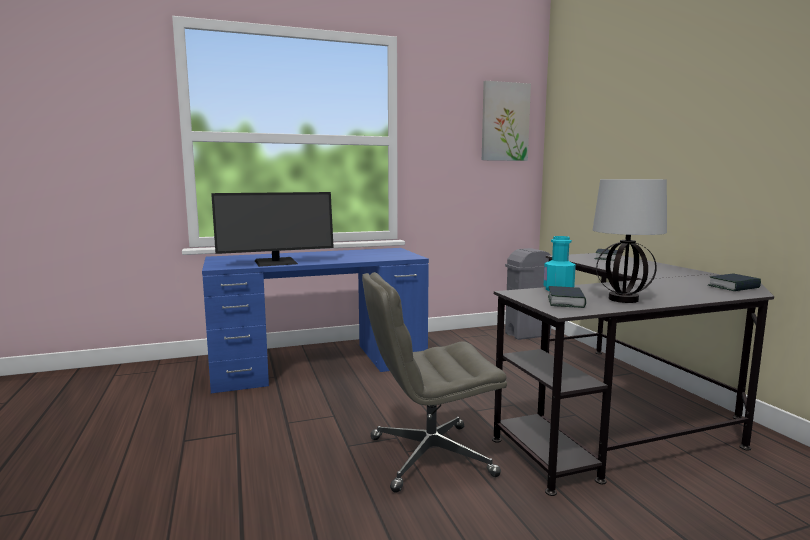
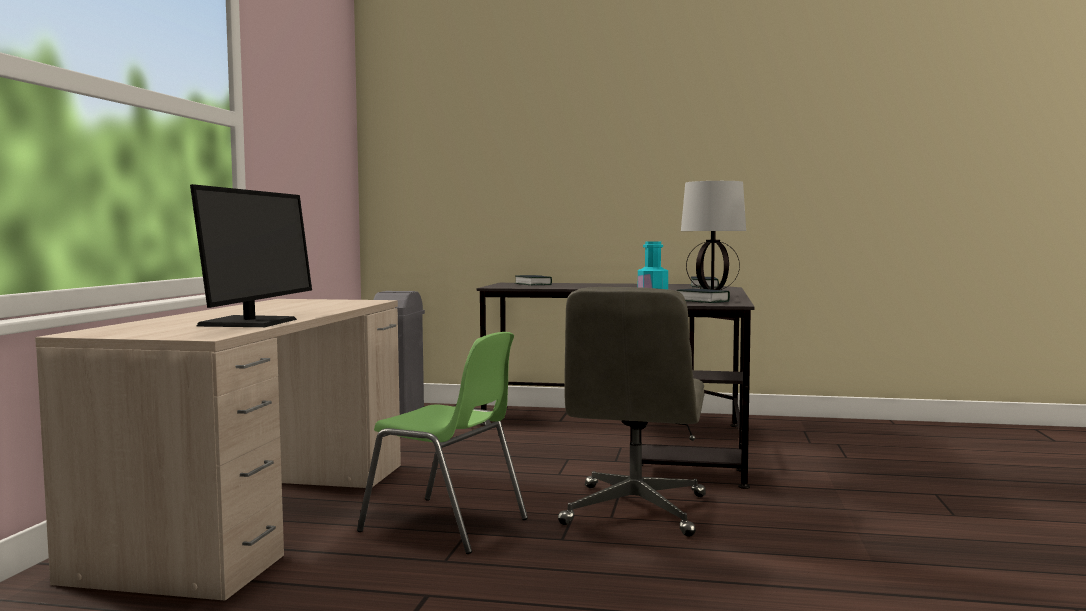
camera: 60 degrees left, 5 degrees down
(319, 364) = (263, 513): blue desk -> beige desk
(340, 407) = (446, 525): none -> green chair
(505, 122) = (331, 111): picture -> none

